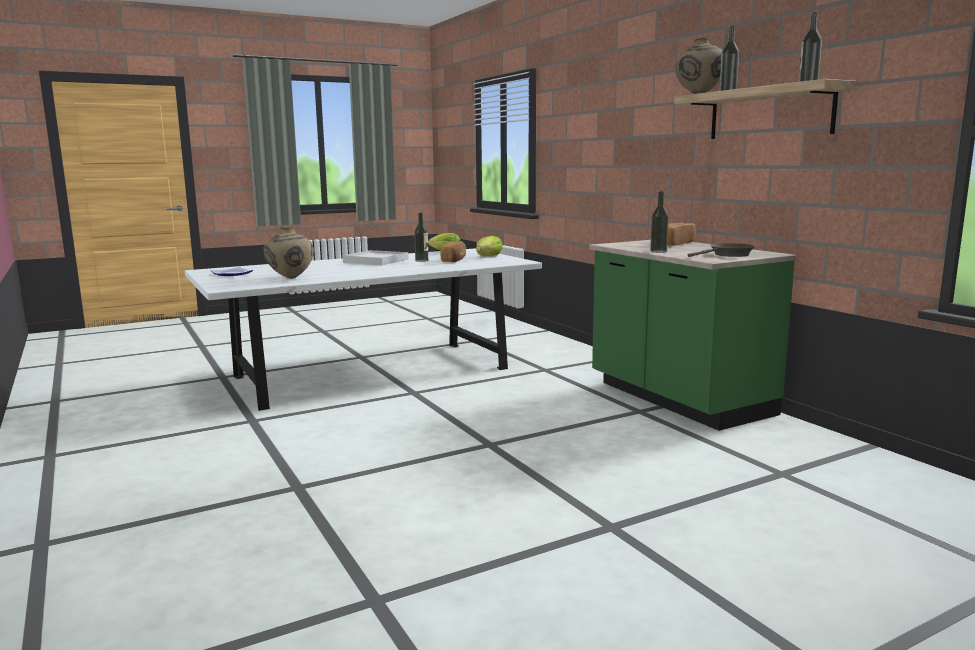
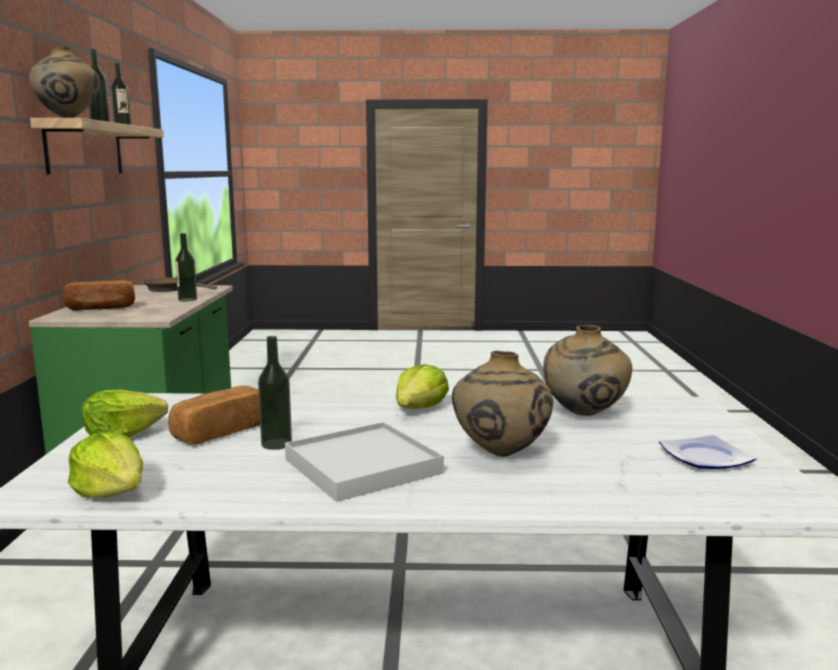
camera: 150 degrees left, 0 degrees up
(325, 267) = (500, 454): none -> beige vase
(381, 272) = (420, 409): none -> lettuce

